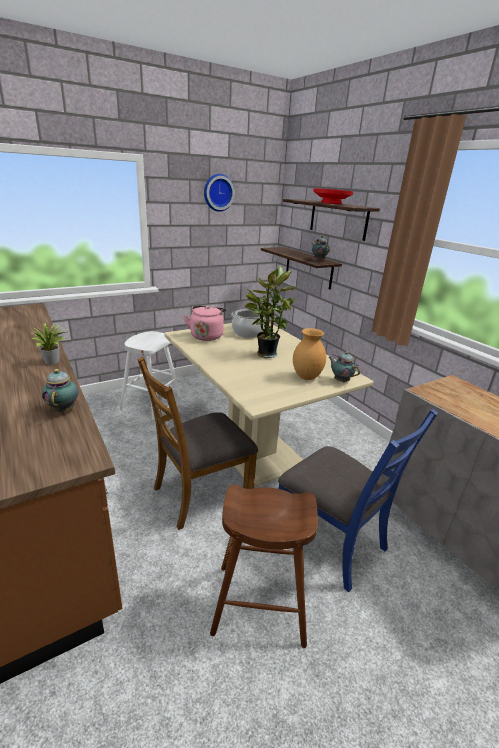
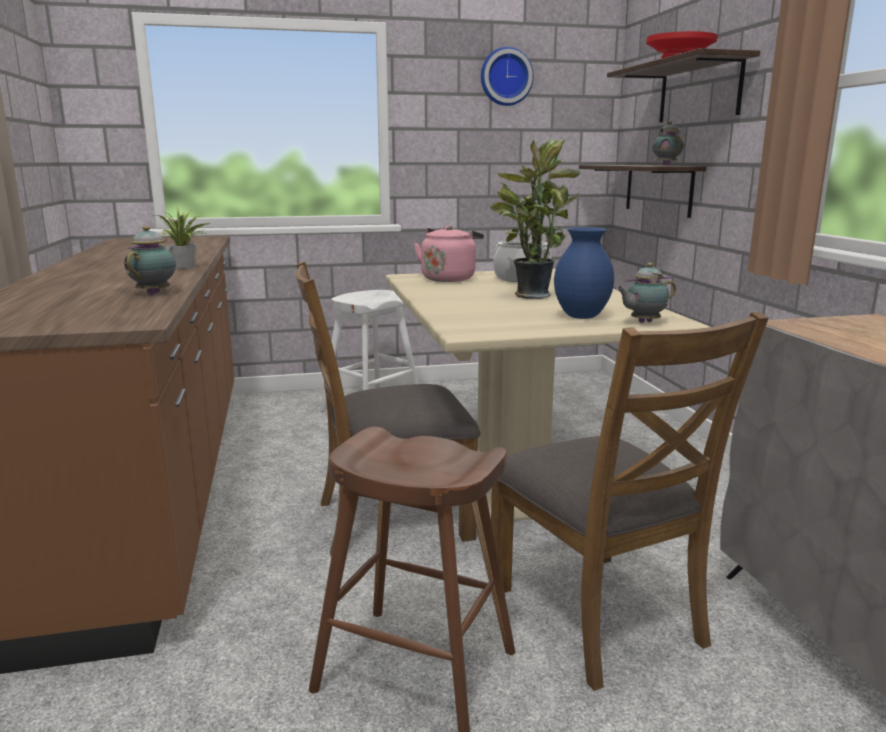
camera: 20 degrees right, 10 degrees down
(306, 377) = (580, 316): brown vase -> blue vase
(332, 540) = (597, 614): blue chair -> brown chair
(340, 380) = (643, 322): teapot -> teapot turned 90 degrees counterclockwise

